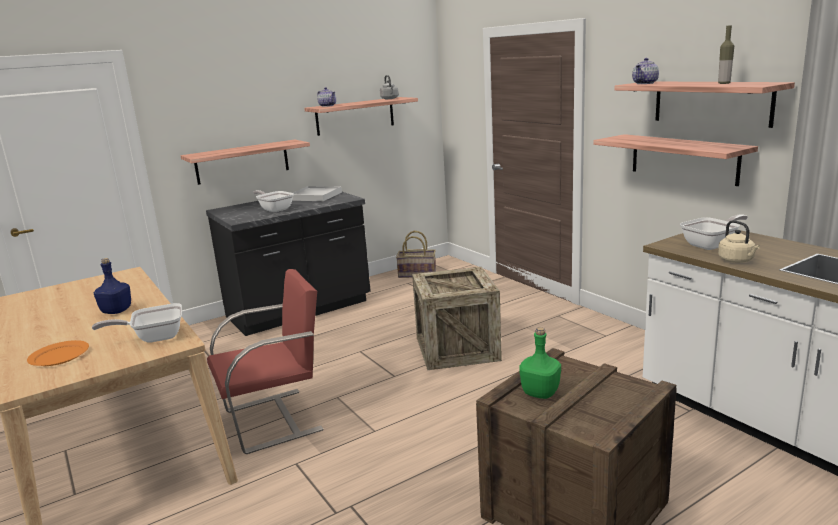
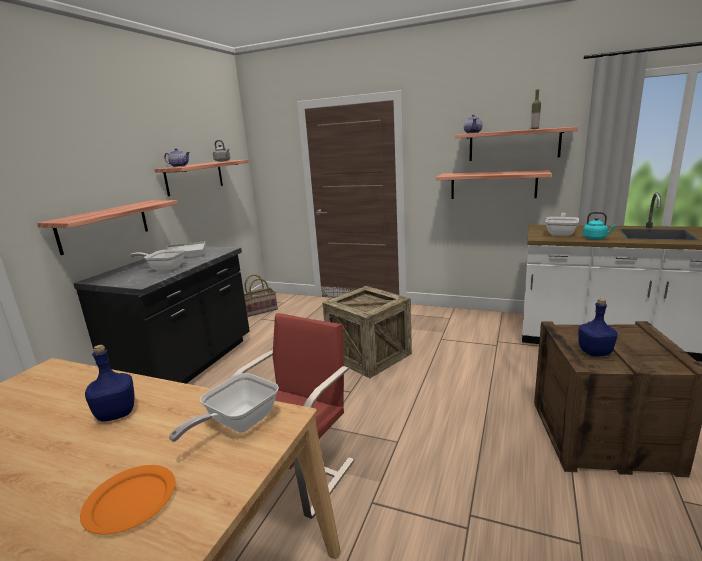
camera: 35 degrees left, 0 degrees up
(540, 393) = (595, 353): green bottle -> blue bottle
(737, 260) = (596, 238): beige kettle -> turquoise kettle

